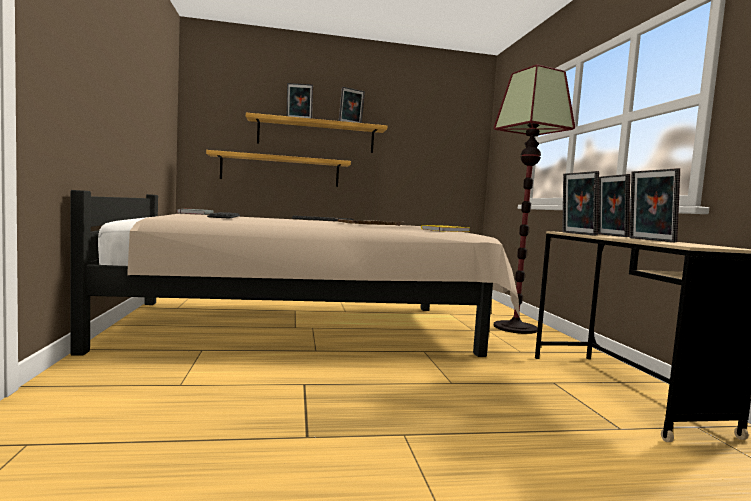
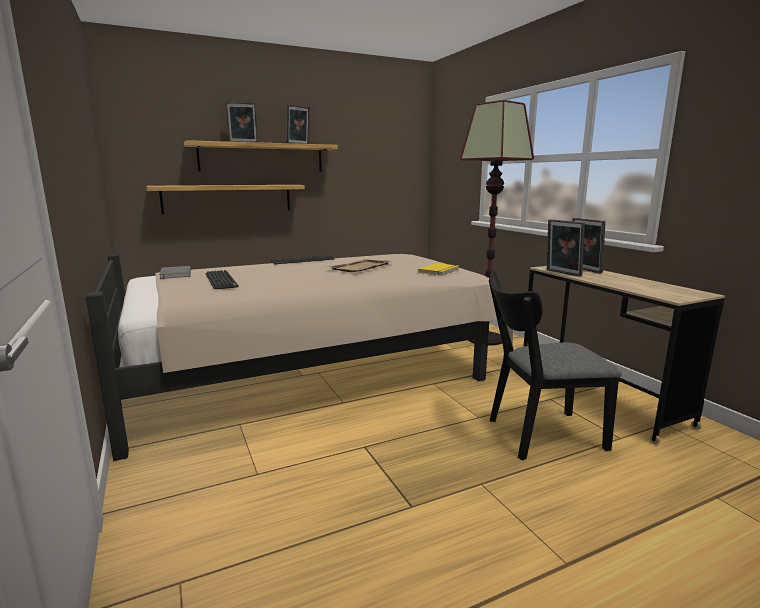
camera: 15 degrees left, 10 degrees up
(511, 408) = (537, 435): none -> black chair
(649, 240) = (627, 282): picture frame -> none

